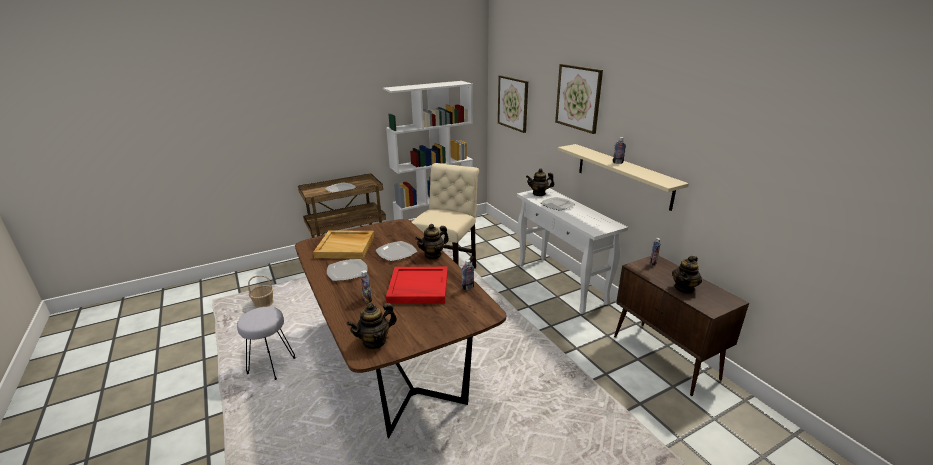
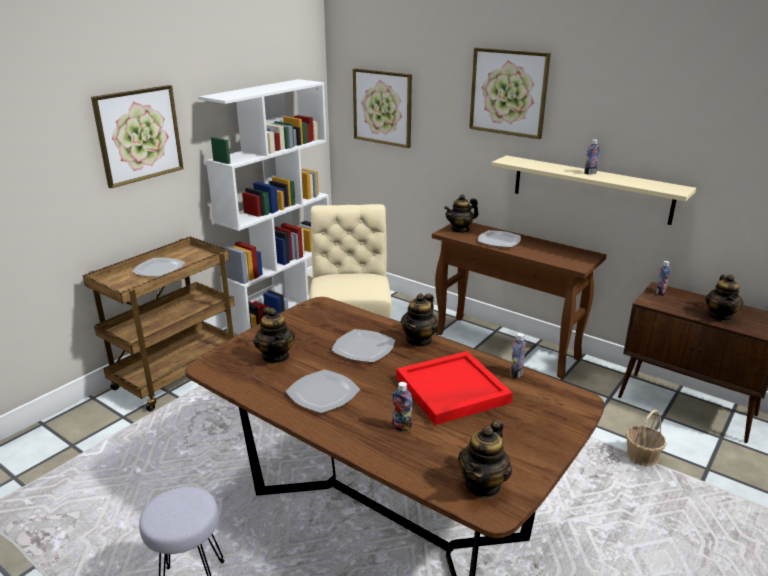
camera: 25 degrees left, 0 degrees up
(263, 303) = (88, 491): basket -> basket (641, 457)
(341, 108) = (139, 135): none -> picture
(346, 246) = (276, 356): beige tray -> teapot
(561, 283) = (507, 346): white console table -> brown console table

